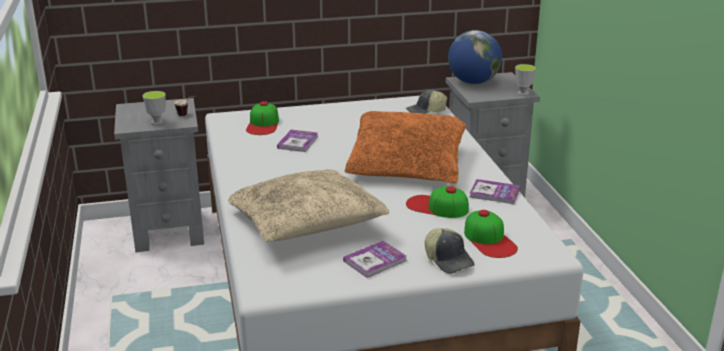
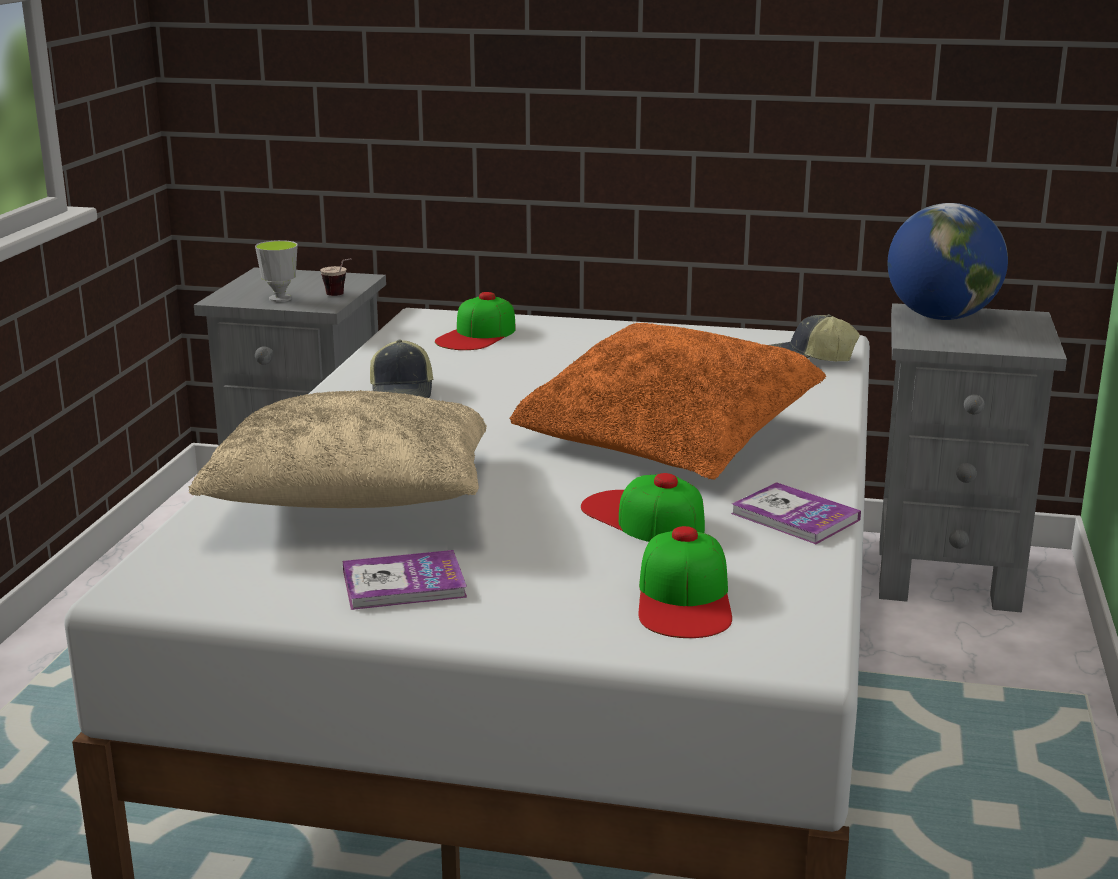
camera: 25 degrees right, 5 degrees down
(298, 142) = (504, 369): book -> none
(449, 260) = (553, 615): cap -> cap (403, 392)
(523, 93) = (1032, 348): cup -> none

